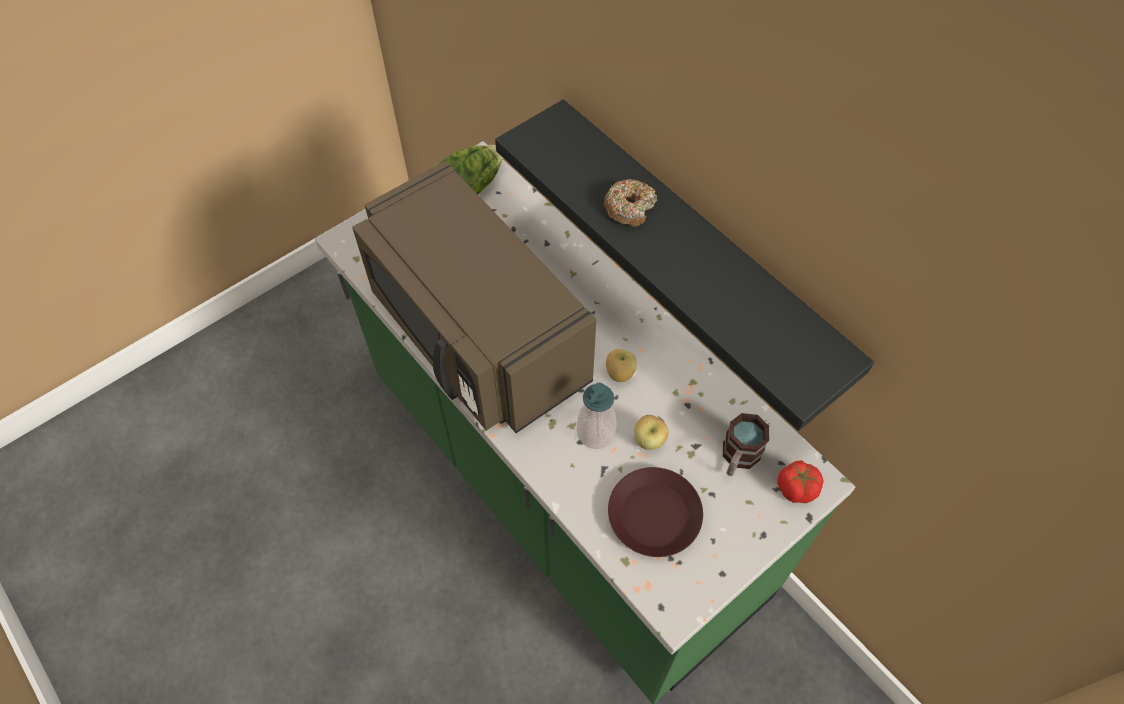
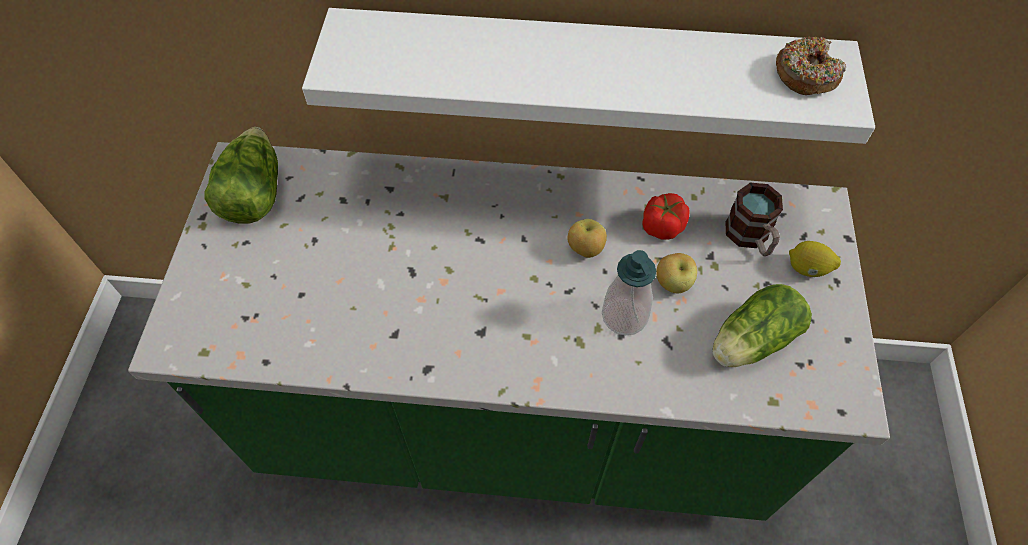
camera: 45 degrees left, 0 degrees up
(476, 336) = (419, 324): brown microwave -> none
(629, 208) = (516, 60): donut -> donut (805, 75)
(655, 516) = (750, 342): brown plate -> lettuce
(696, 250) = (583, 71): black shelf -> white shelf
(752, 510) = (807, 269): none -> lemon
(796, 488) = (814, 224): tomato -> tomato (662, 227)

